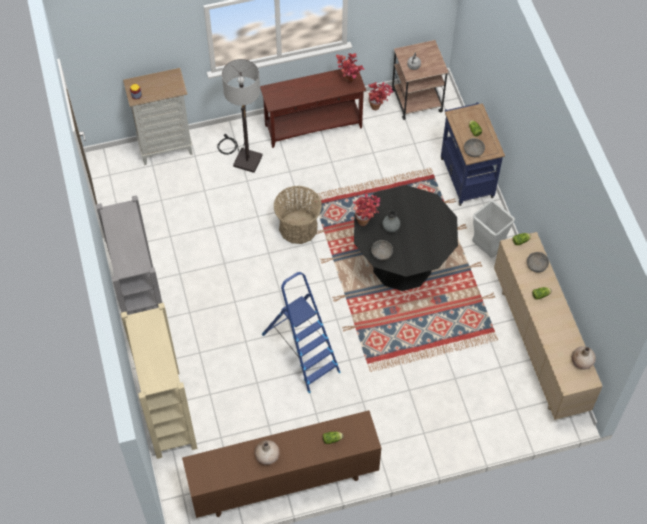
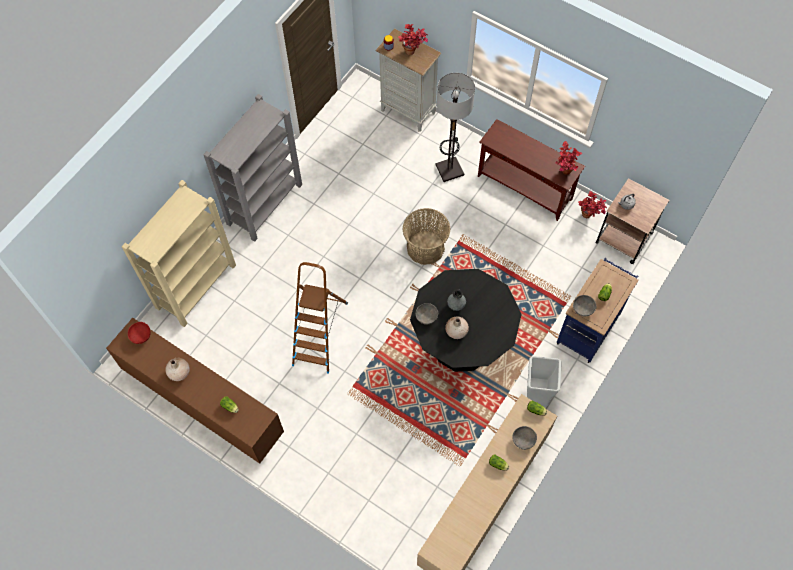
camera: 50 degrees right, 5 degrees up
(206, 462) = (141, 336): none -> red bowl
(301, 353) = (320, 334): blue step ladder -> brown step ladder
(366, 221) = (446, 283): potted plant -> potted plant (413, 53)
(581, 362) = (463, 545): beige vase -> beige vase (456, 331)

